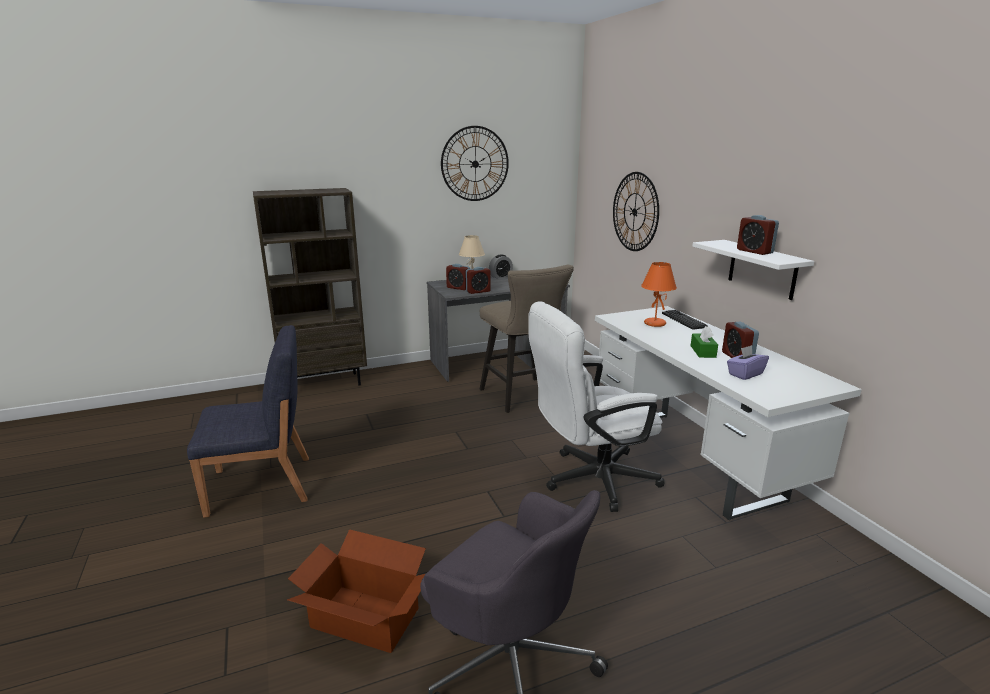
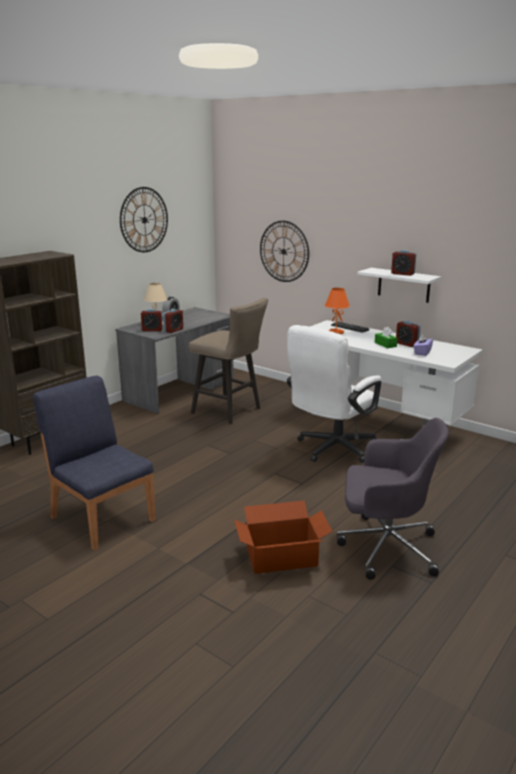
camera: 30 degrees left, 0 degrees up
(262, 485) = (102, 518): blue chair -> blue chair turned 90 degrees counterclockwise

